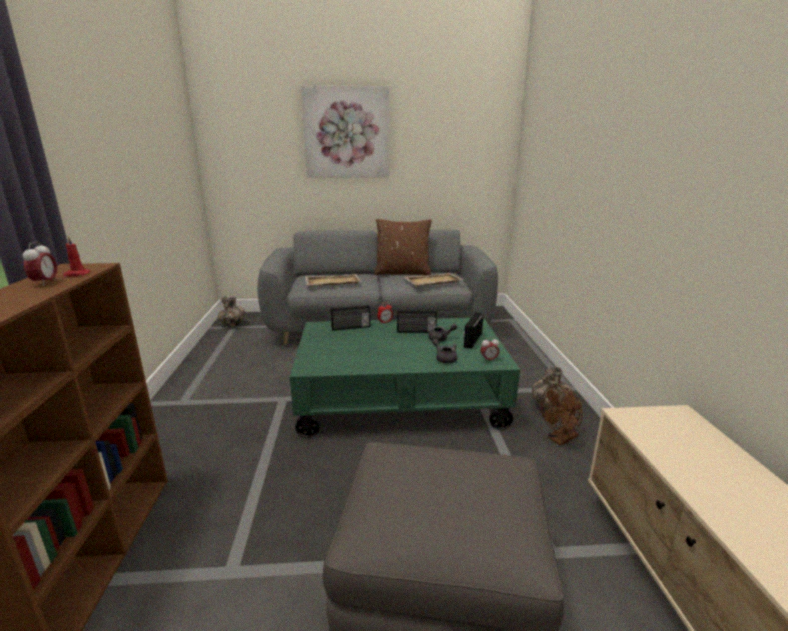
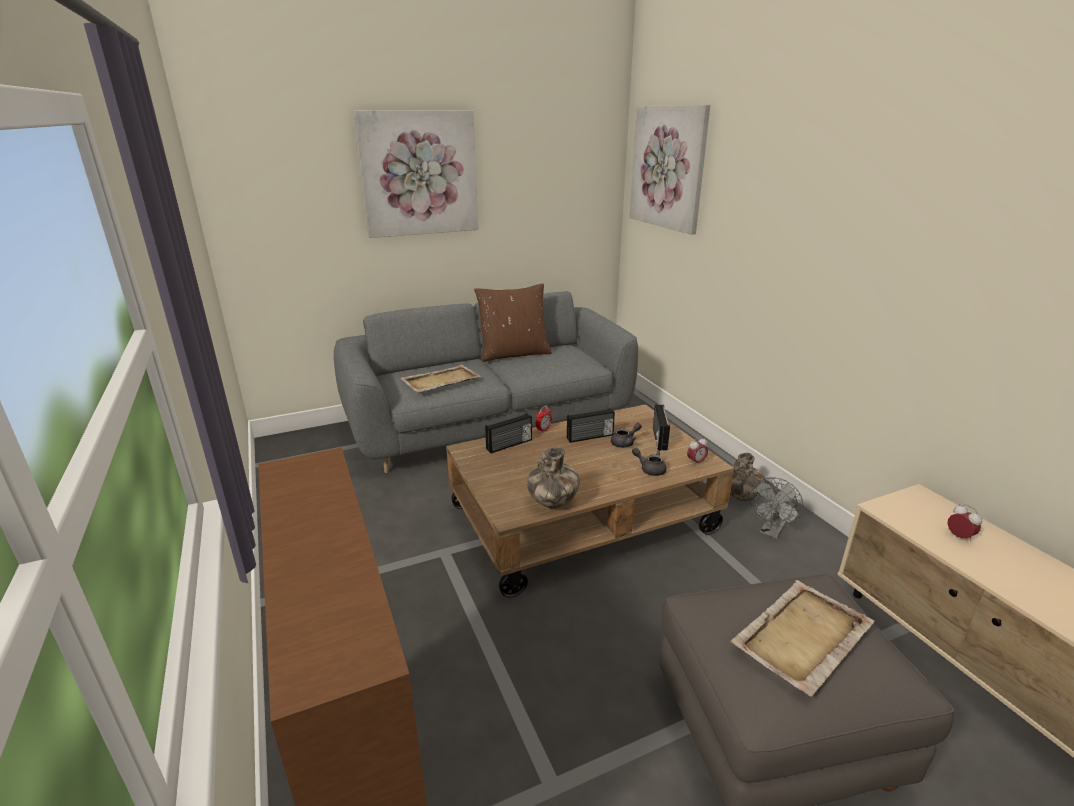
camera: 20 degrees left, 5 degrees up
(45, 283) = (312, 509): alarm clock -> alarm clock (959, 537)
(76, 274) = (324, 482): red candle -> none
(233, 325) = (289, 456): vase -> vase (553, 502)
(400, 398) = (582, 519): green coffee table -> brown coffee table
(432, 281) = (562, 363): beige tray -> beige tray (801, 637)
(541, 128) = (667, 167): none -> picture
(560, 439) = (771, 532): brown fan -> grey fan

